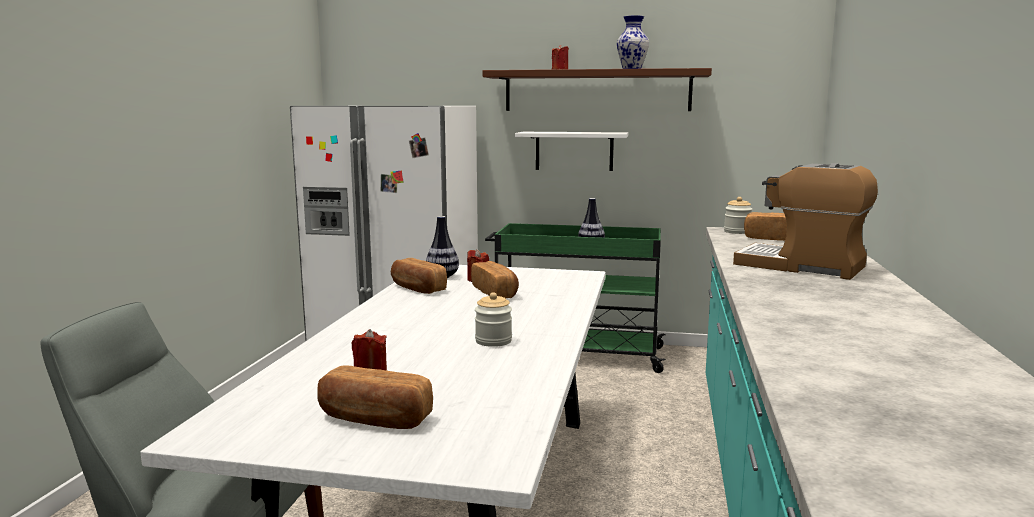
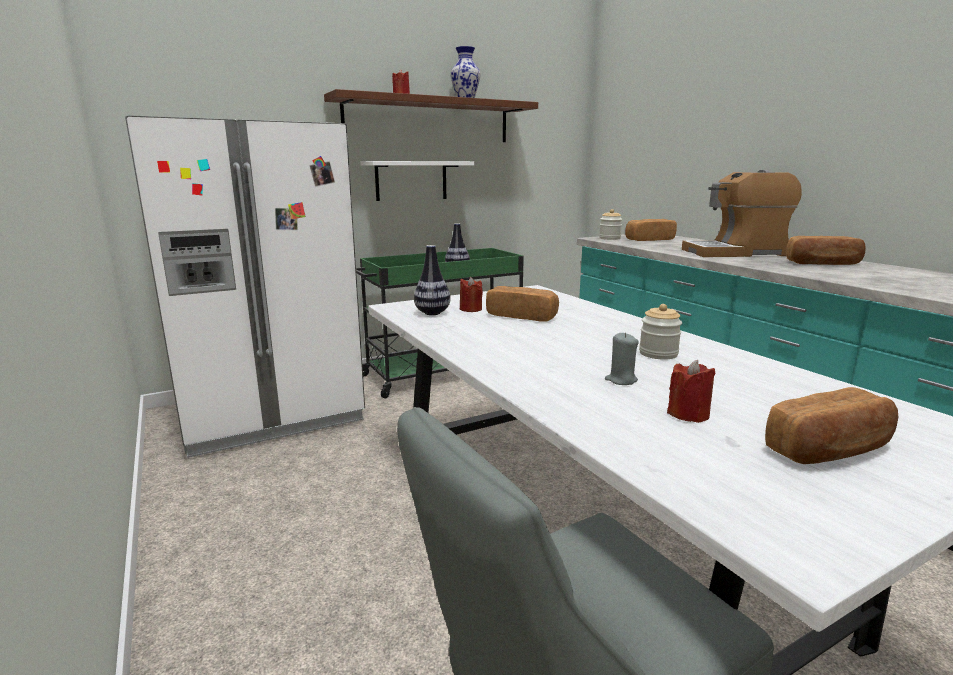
camera: 40 degrees left, 5 degrees up
(404, 347) = (621, 380): none -> grey candle
(417, 288) = (445, 328): bread -> bread (823, 263)

